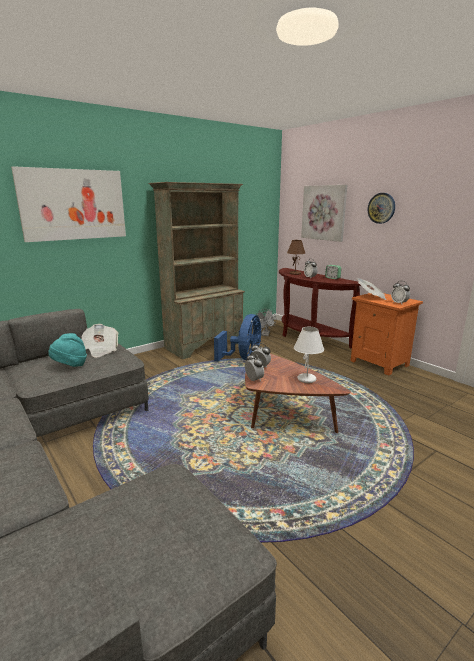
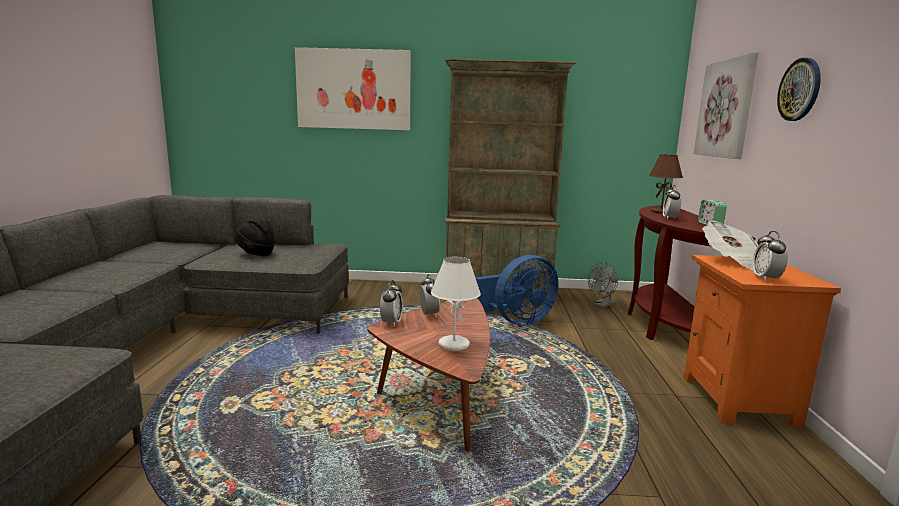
camera: 40 degrees right, 5 degrees down
(70, 366) = (256, 254): turquoise hat -> black hat
(101, 350) = (307, 250): newspaper -> none

